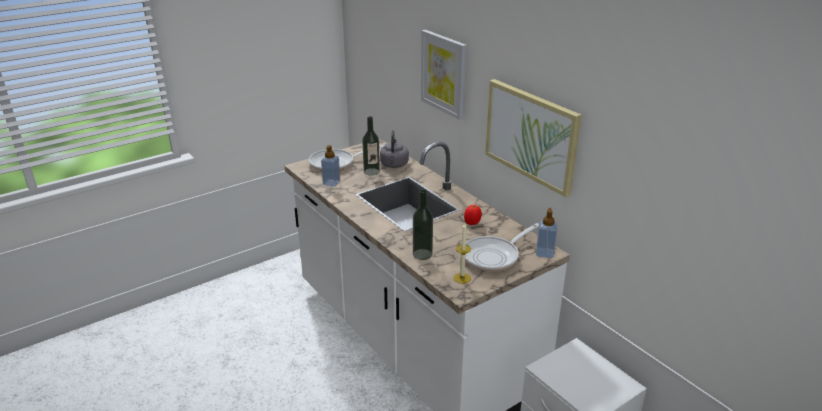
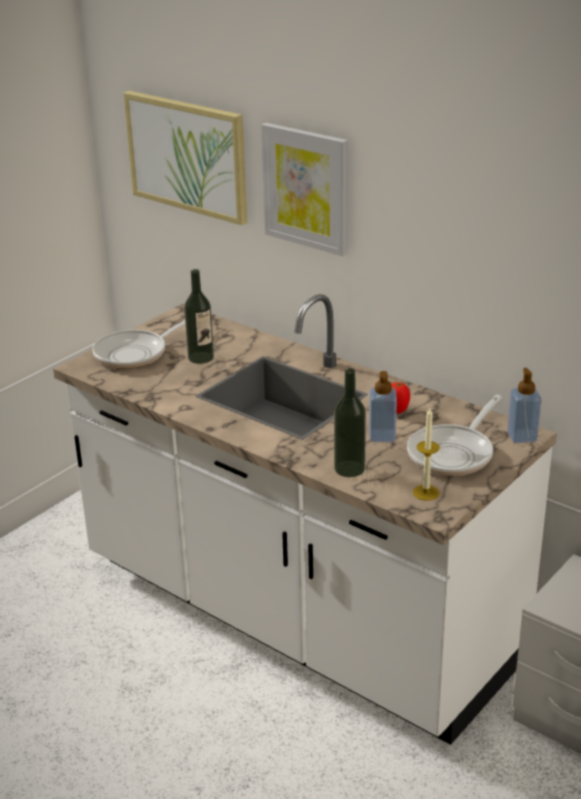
camera: 15 degrees left, 0 degrees up
(331, 183) = (147, 385): soap dispenser -> soap dispenser (382, 436)
(394, 165) = (230, 342): grey kettle -> none
(531, 135) = (475, 265): picture -> picture (187, 155)

